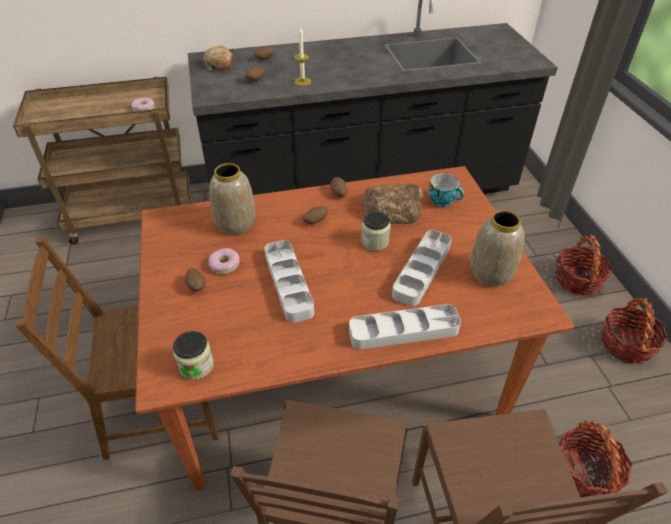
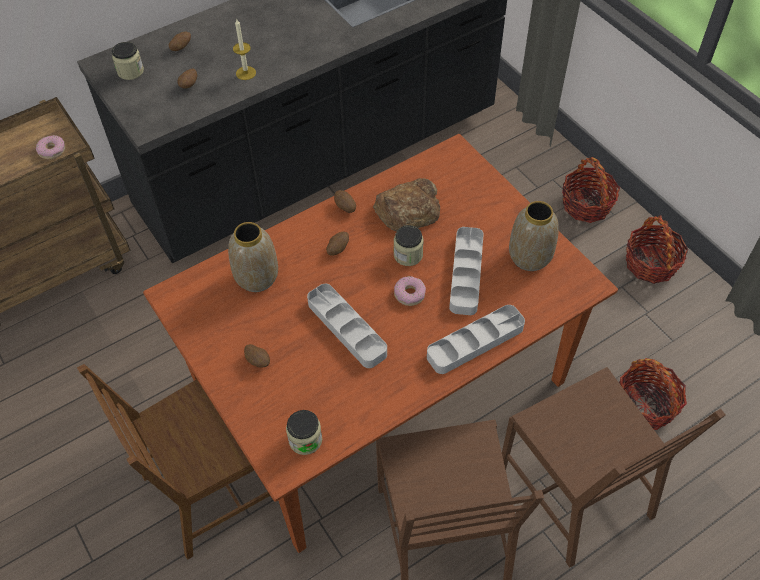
camera: 20 degrees left, 10 degrees up
(219, 65) = (130, 71): bread -> jar
(224, 264) = (272, 328): donut -> donut (409, 294)
(443, 200) = (454, 185): cup -> none

